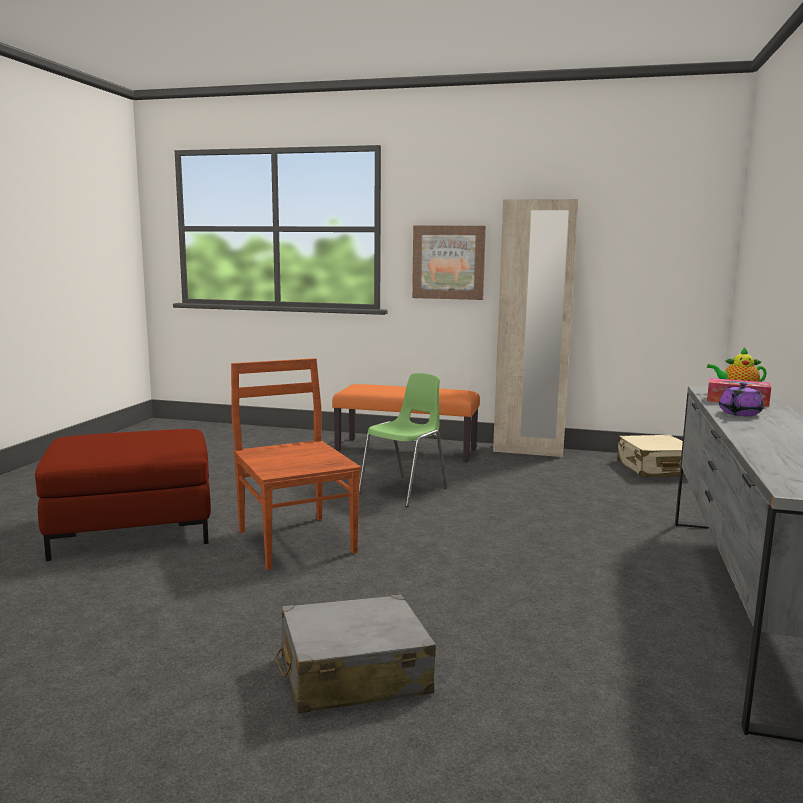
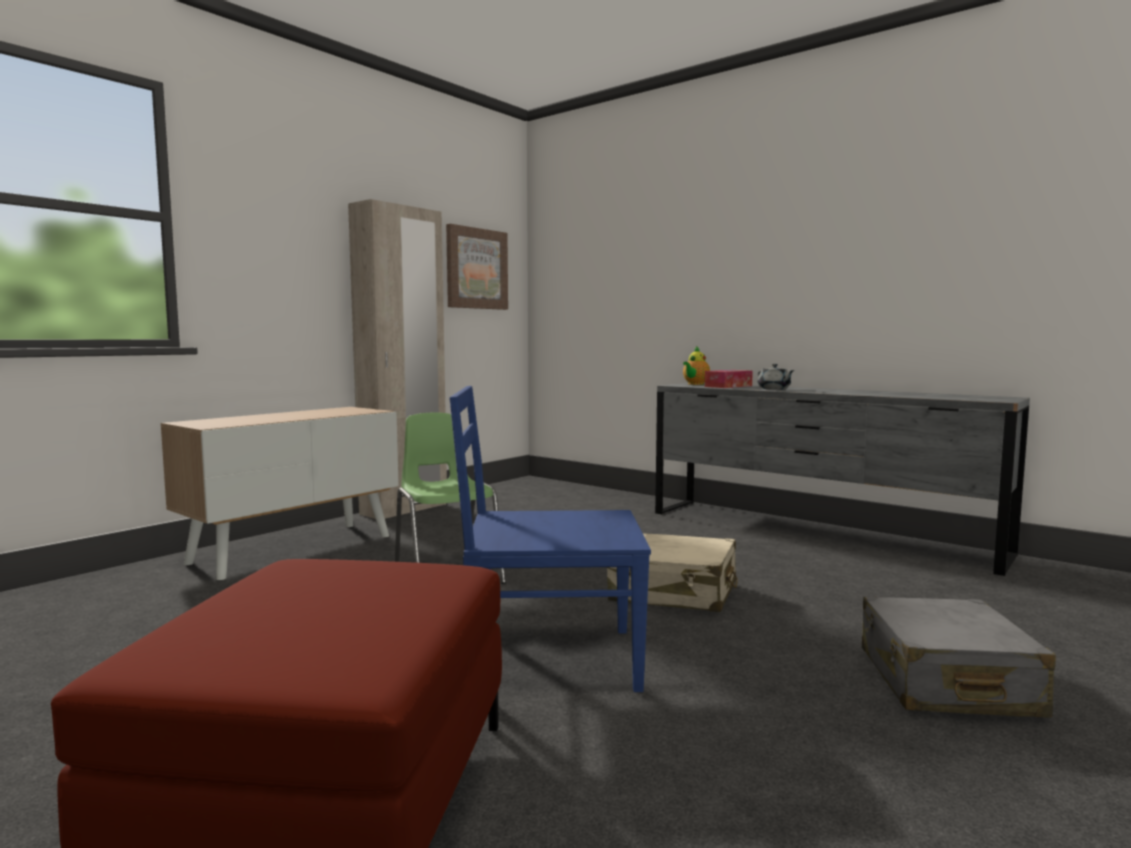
camera: 65 degrees left, 5 degrees down
(295, 540) = (549, 659): brown chair -> blue chair
(407, 450) = (293, 548): orange bench -> cabinet
(448, 262) = (280, 277): picture -> picture (476, 269)
(655, 469) = (526, 490): beige suitcase -> beige suitcase (673, 592)
(739, 413) = (774, 389): purple teapot -> grey teapot

